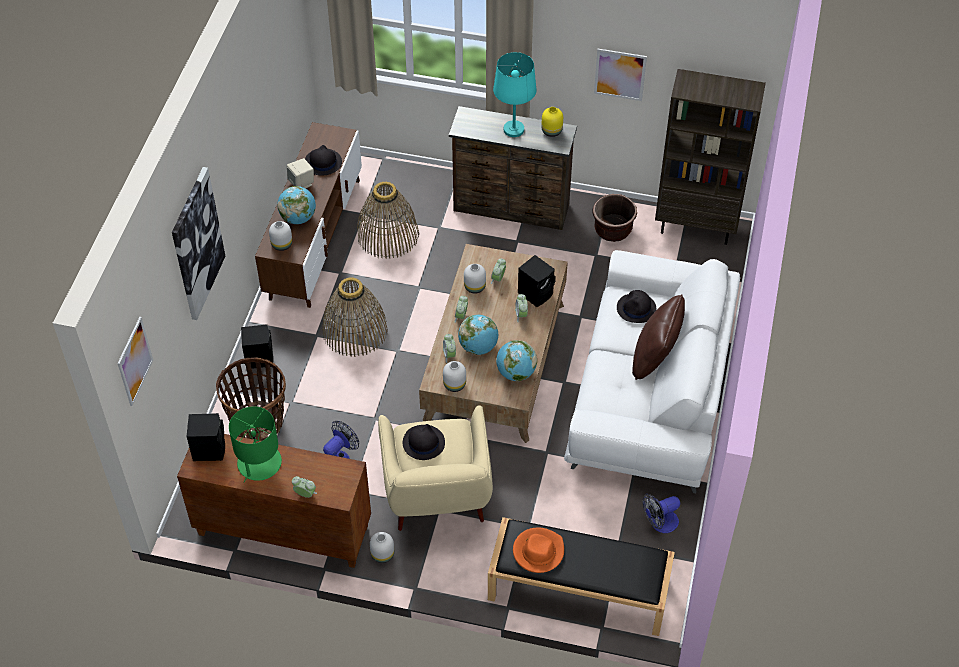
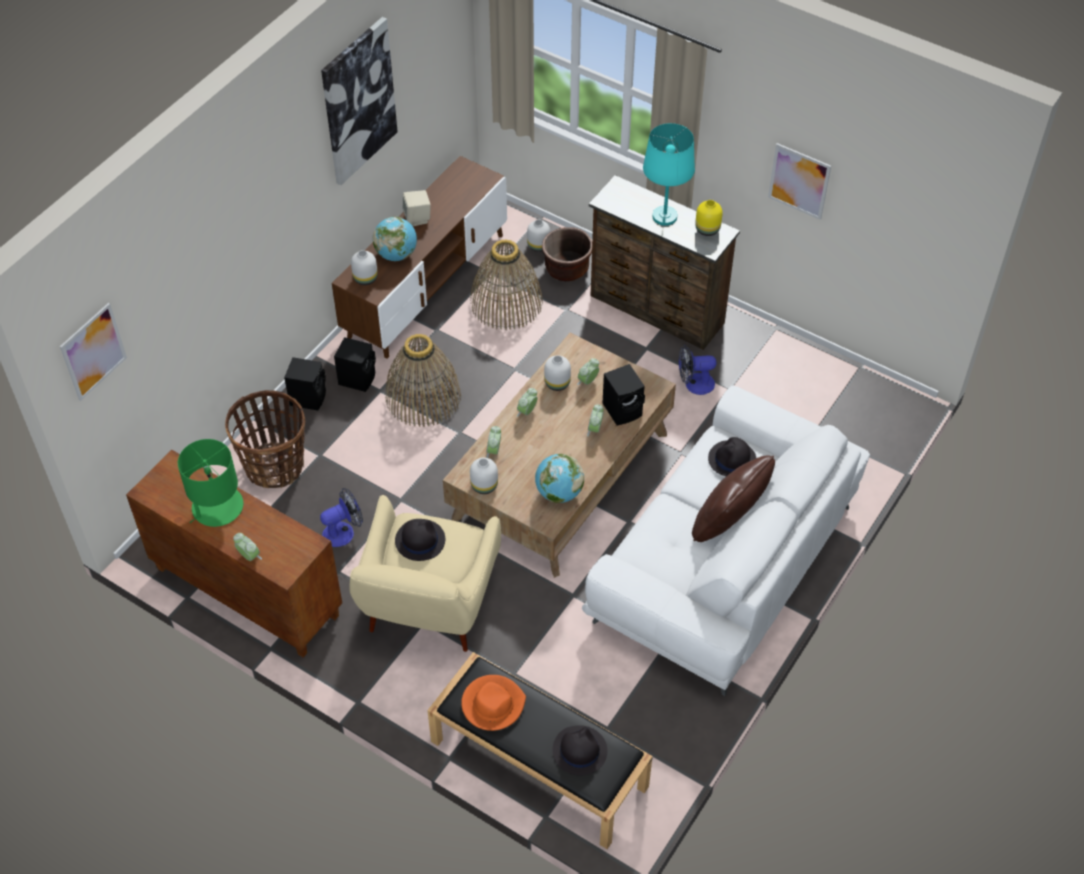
camera: 20 degrees right, 0 degrees up
(196, 244) = (228, 245): picture -> picture (358, 101)
(209, 448) = (173, 475): black speaker -> black speaker (358, 378)
(323, 162) = (450, 202): black hat -> black hat (579, 750)
(382, 555) = (339, 653): white vase -> white vase (538, 246)
(478, 347) = (530, 451): globe -> none
(613, 230) = (762, 365): brown planter -> brown planter (567, 269)
(660, 523) = (666, 718): fan -> fan (694, 384)
(696, 226) = (862, 388): brown bookcase -> none

